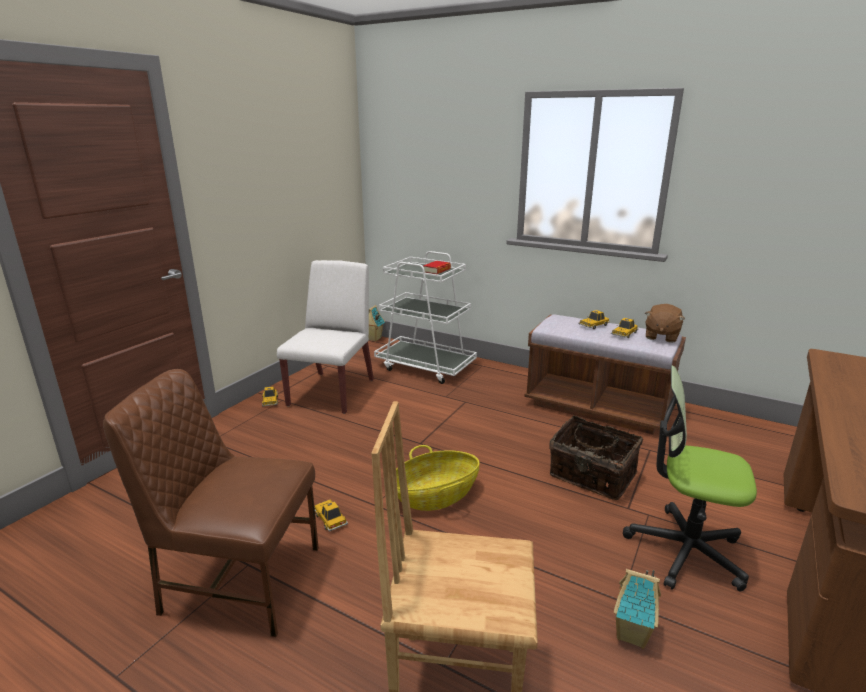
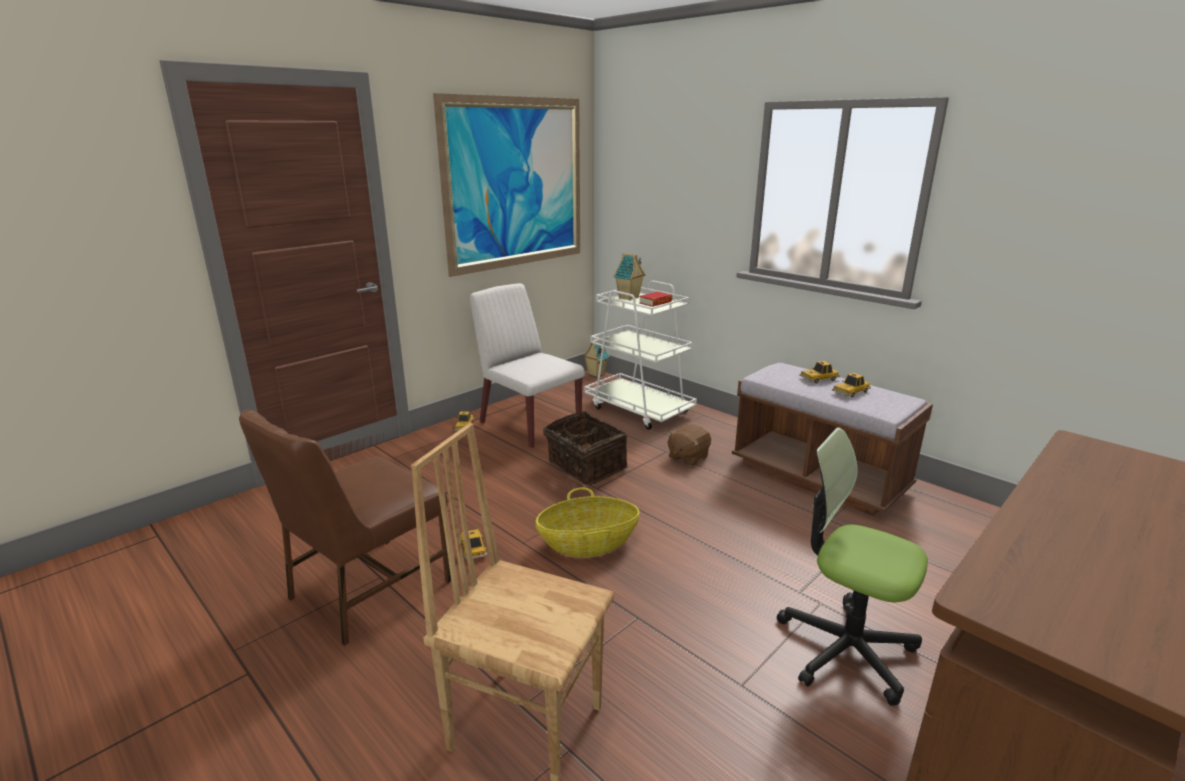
camera: 15 degrees right, 0 degrees up
(239, 580) = (366, 589): brown chair -> brown chair turned 75 degrees counterclockwise
(298, 167) = (516, 184): none -> picture
(332, 392) = (529, 424): white chair -> white chair turned 75 degrees counterclockwise
(591, 476) = (772, 550): basket -> basket (585, 466)
(633, 635) = (736, 722): toy house -> toy house (629, 298)
(661, 336) = (897, 399): brown plush toy -> brown plush toy (687, 457)

